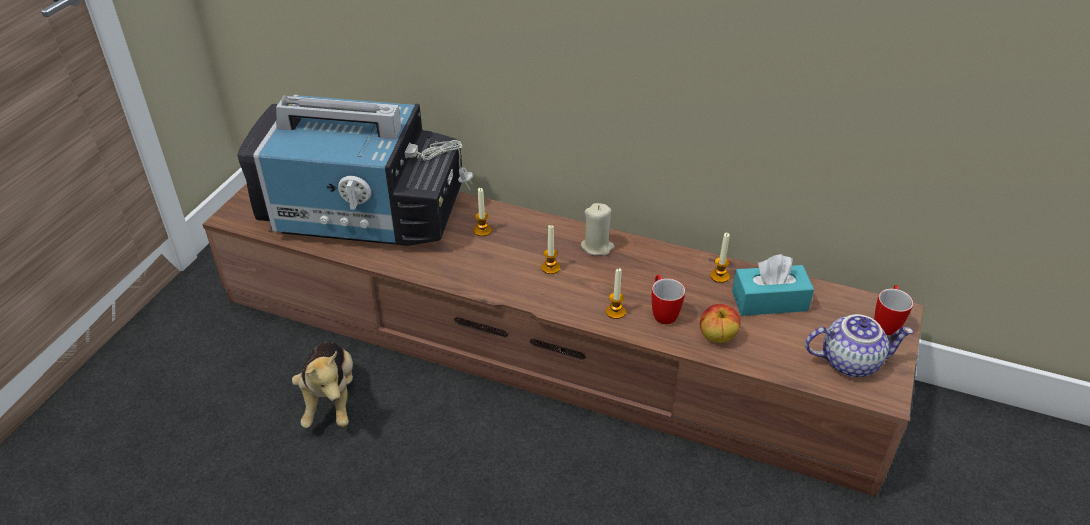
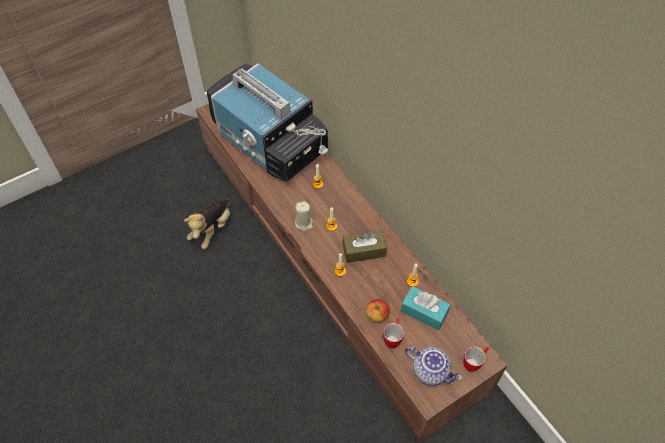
camera: 35 degrees right, 15 degrees up
(597, 246) = (366, 227): beige candle -> beige candle (304, 223)
(622, 274) = (364, 251): none -> brown tissue box
(662, 312) = (362, 285): mug -> mug (393, 338)

